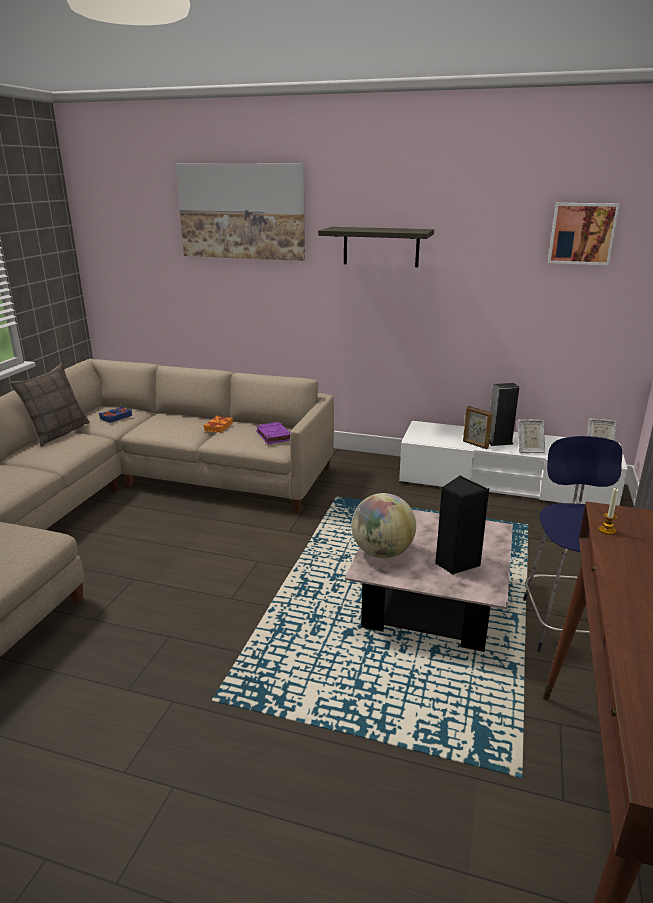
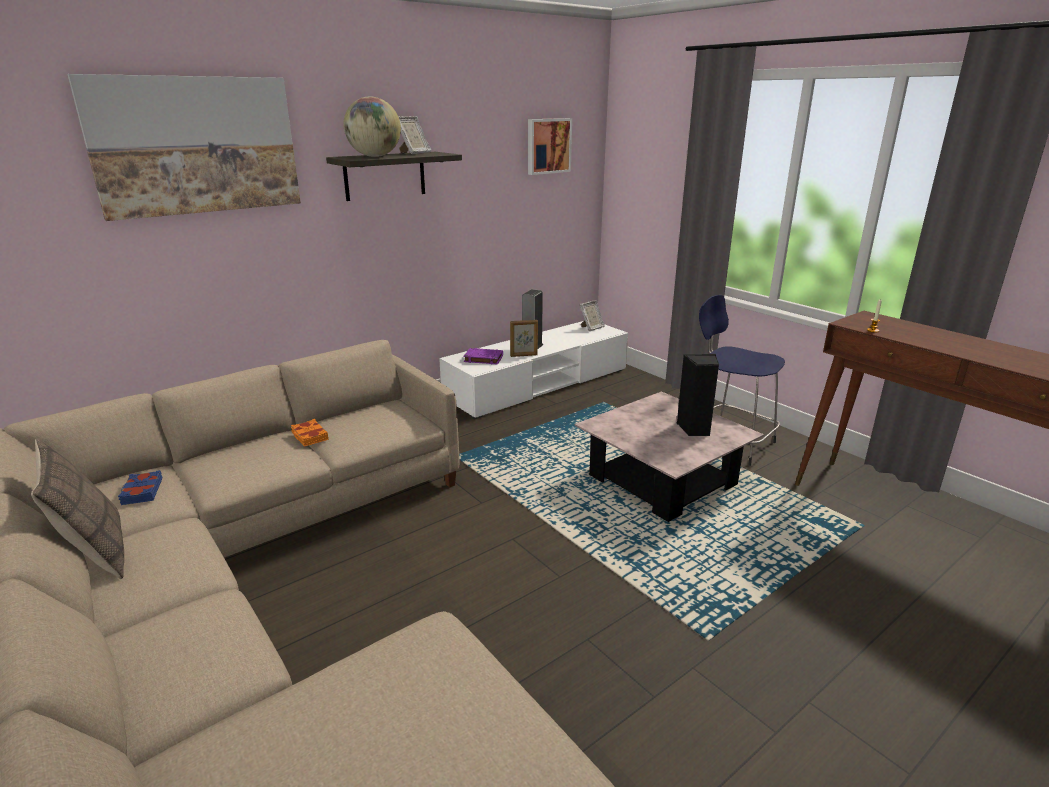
camera: 55 degrees left, 0 degrees up
(273, 435) = (390, 415): purple book -> purple book (483, 359)
(382, 552) = (653, 449): globe -> globe (374, 156)
(529, 450) = (560, 344): picture frame -> picture frame (414, 153)

